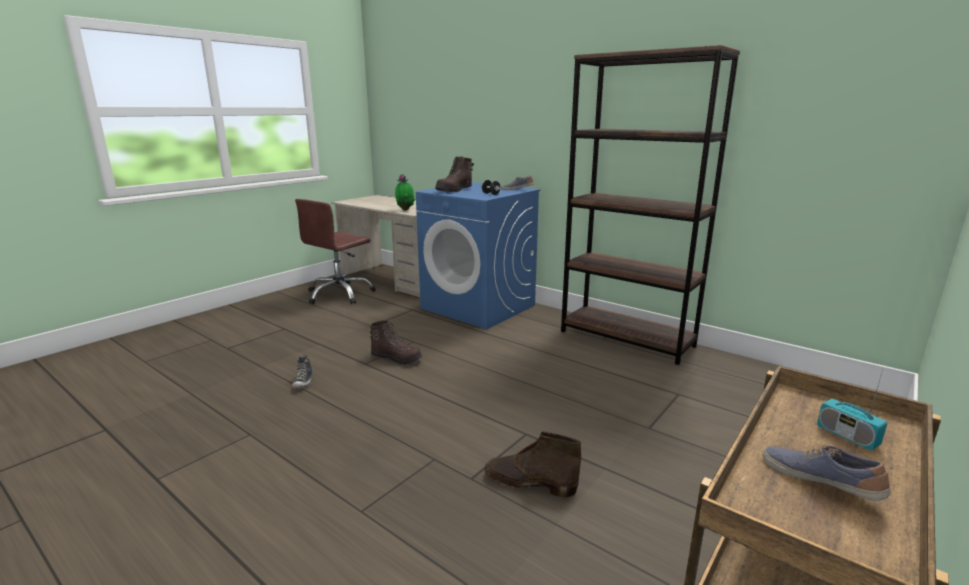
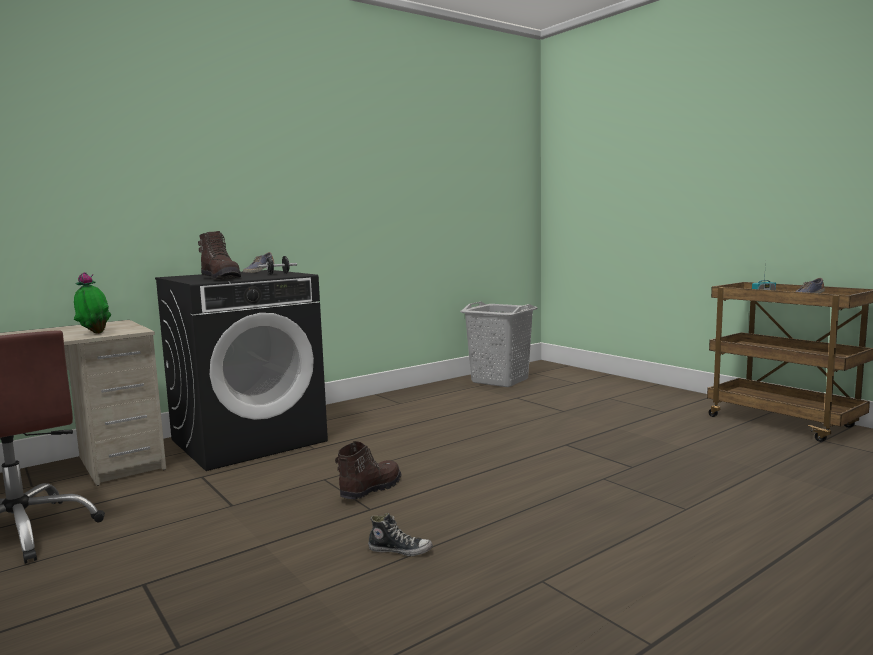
camera: 75 degrees left, 10 degrees down
(479, 307) = (249, 440): blue washing machine -> black washing machine
(529, 482) = (635, 449): brown boot -> none
(626, 338) = (407, 396): brown bookcase -> none
(744, 377) = (499, 380): none -> grey laundry basket

